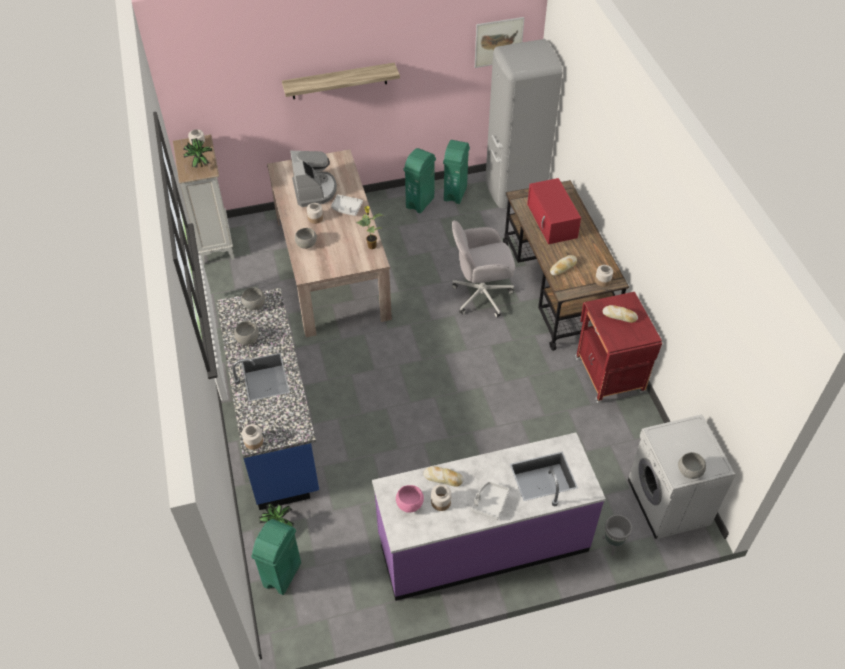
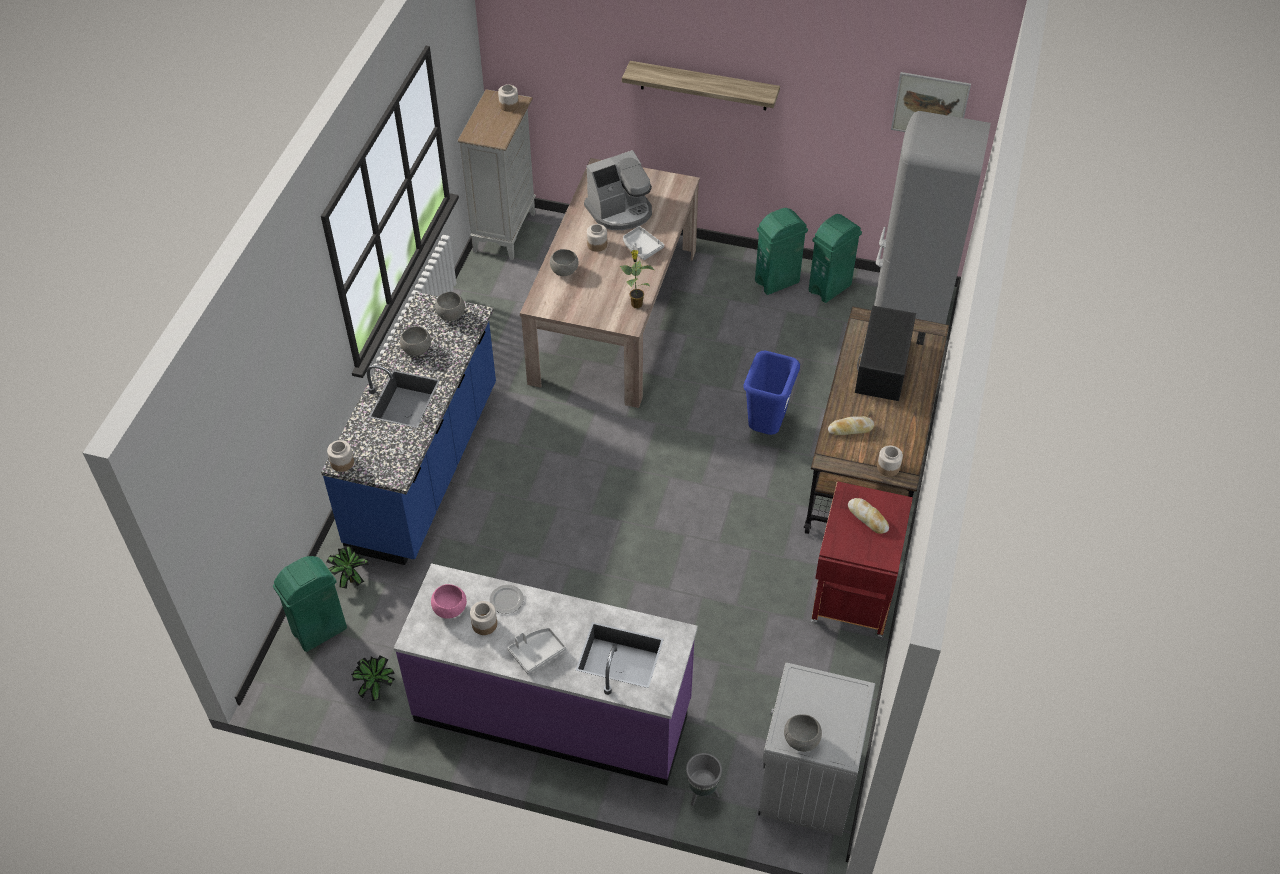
camera: 30 degrees right, 0 degrees up
(200, 165) = (494, 129): potted plant -> potted plant (376, 688)
(314, 190) = (620, 211): coffee machine -> coffee machine turned 45 degrees clockwise
(443, 478) = (507, 600): bread -> plate
(481, 296) = (766, 427): grey office chair -> blue trash can
(552, 221) = (883, 367): red microwave -> black microwave

